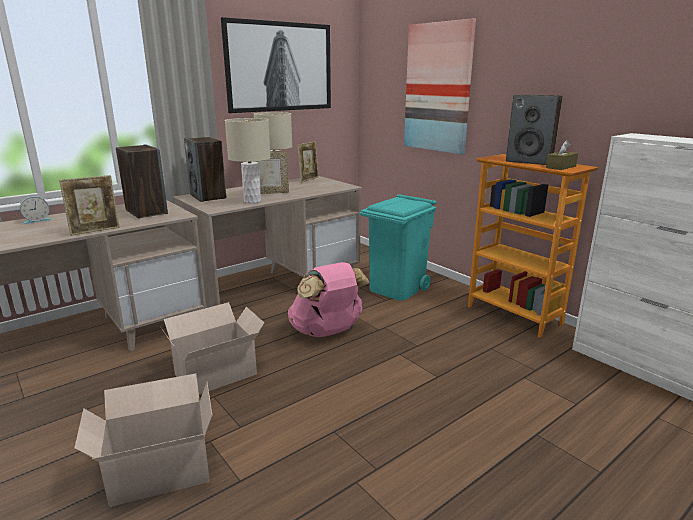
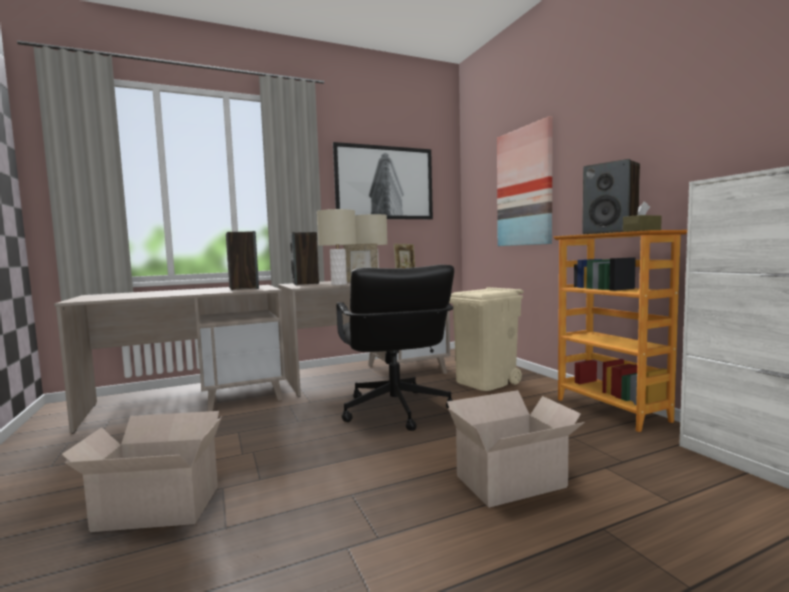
camera: 15 degrees right, 15 degrees down
(36, 220) = (156, 291): alarm clock -> none
(95, 231) = (188, 294): picture frame -> none
(218, 374) = (270, 434): cardboard box -> cardboard box (513, 481)
(327, 332) = (395, 410): pink backpack -> black office chair
(397, 288) = (485, 382): turquoise trash can -> beige trash can

